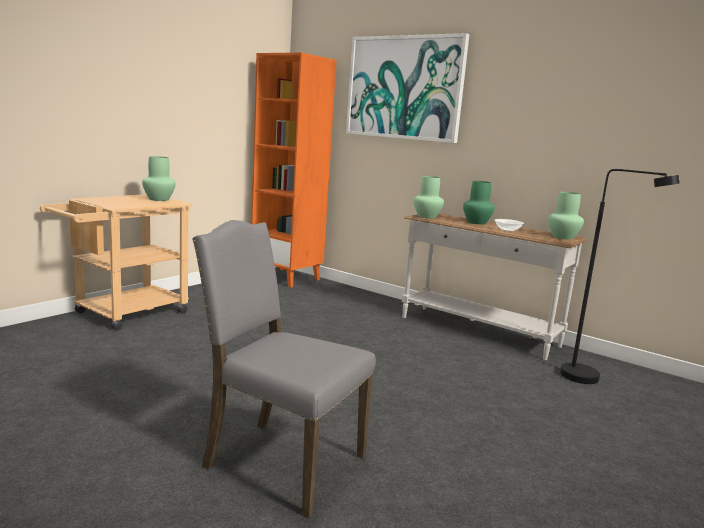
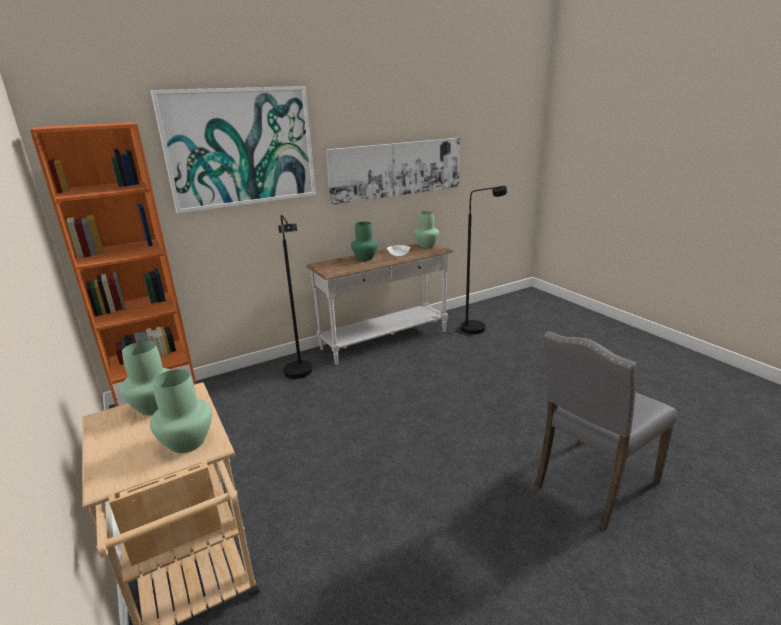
camera: 65 degrees left, 10 degrees up
(370, 307) = (300, 375): none -> black floor lamp
(427, 217) = (334, 270): green vase -> green vase (188, 442)
(562, 135) = (397, 169): none -> picture

